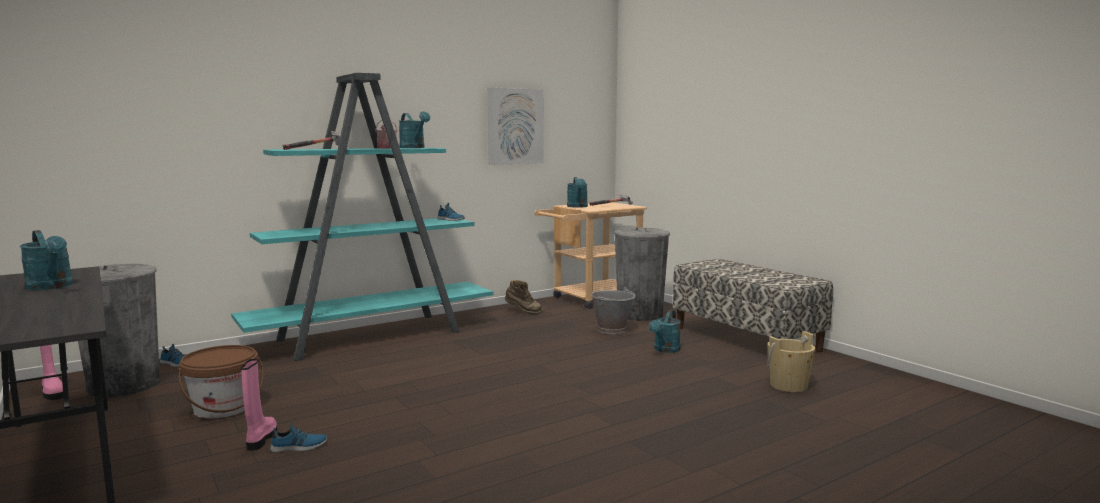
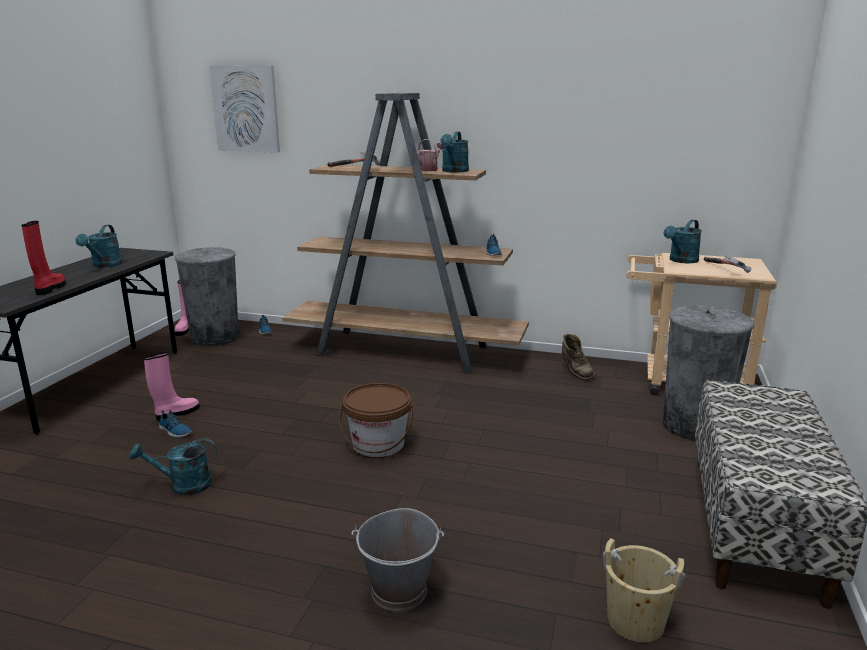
camera: 50 degrees right, 10 degrees up
(70, 309) = (50, 289): none -> red boot
(223, 407) = (212, 378): brown bucket -> brown bucket (378, 444)
(372, 336) = (405, 351): turquoise bookcase -> brown bookcase
(515, 126) = (616, 146): picture -> picture (246, 109)
(612, 330) = (612, 433): grey bucket -> grey bucket (400, 591)
(665, 350) = (608, 486): turquoise watering can -> turquoise watering can (183, 486)

